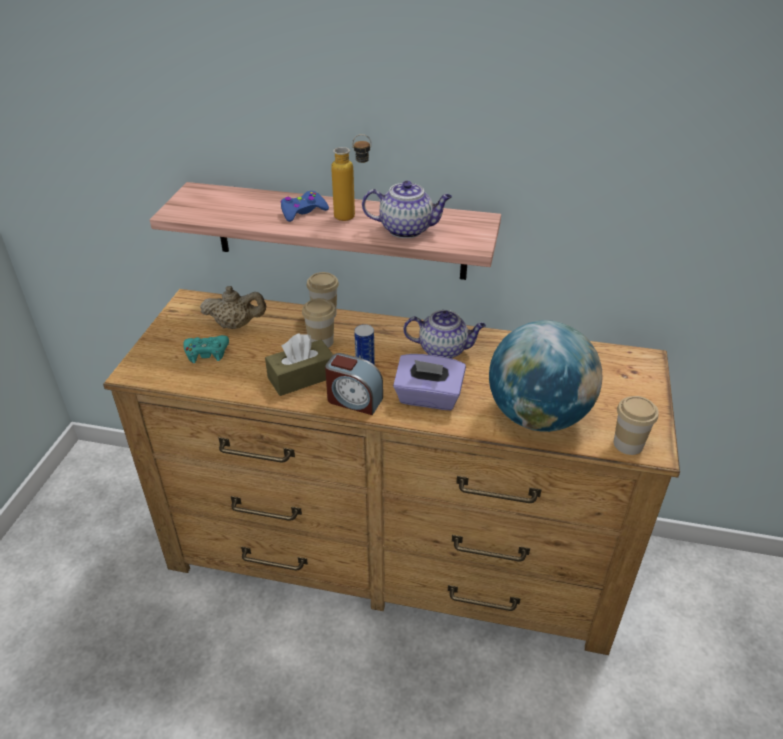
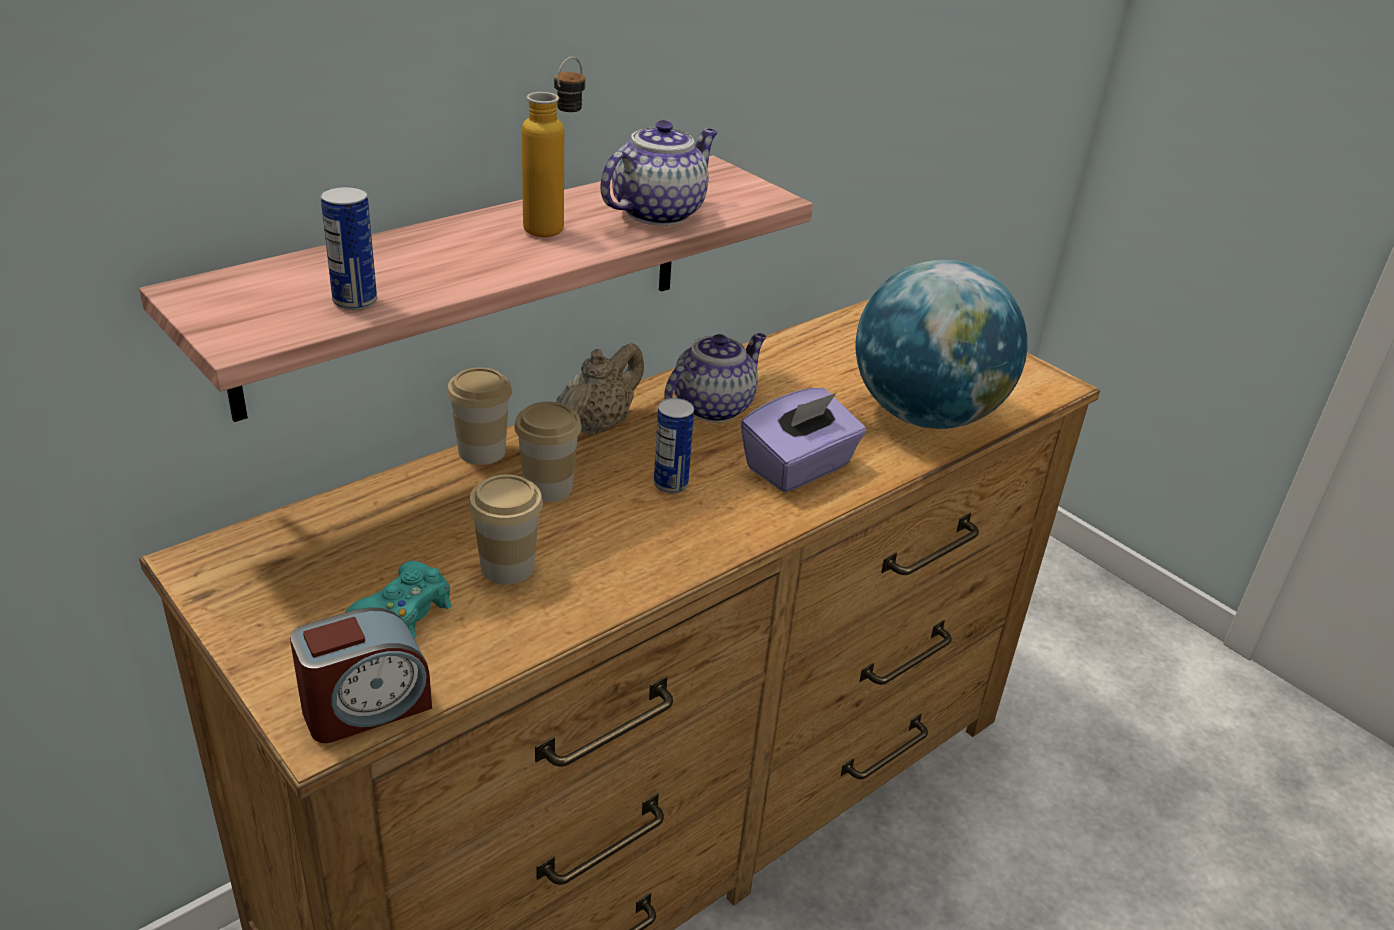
camera: 55 degrees left, 5 degrees down
(227, 215) = (355, 301): none -> can
(236, 325) = (373, 545): beige teapot -> beige teapot (598, 424)
(302, 377) = (612, 546): brown tissue box -> none
(303, 212) = (468, 248): blue game controller -> none
(354, 400) = (728, 527): alarm clock -> alarm clock (366, 707)
(628, 444) = (1032, 391): cup -> cup (507, 567)

